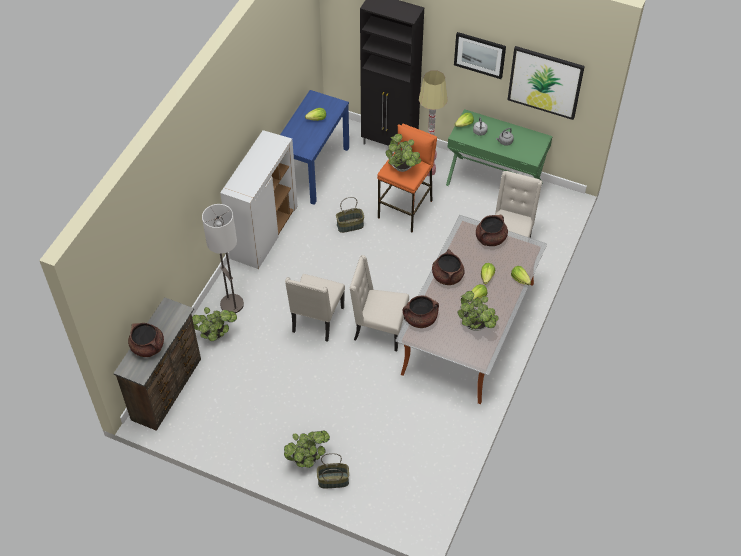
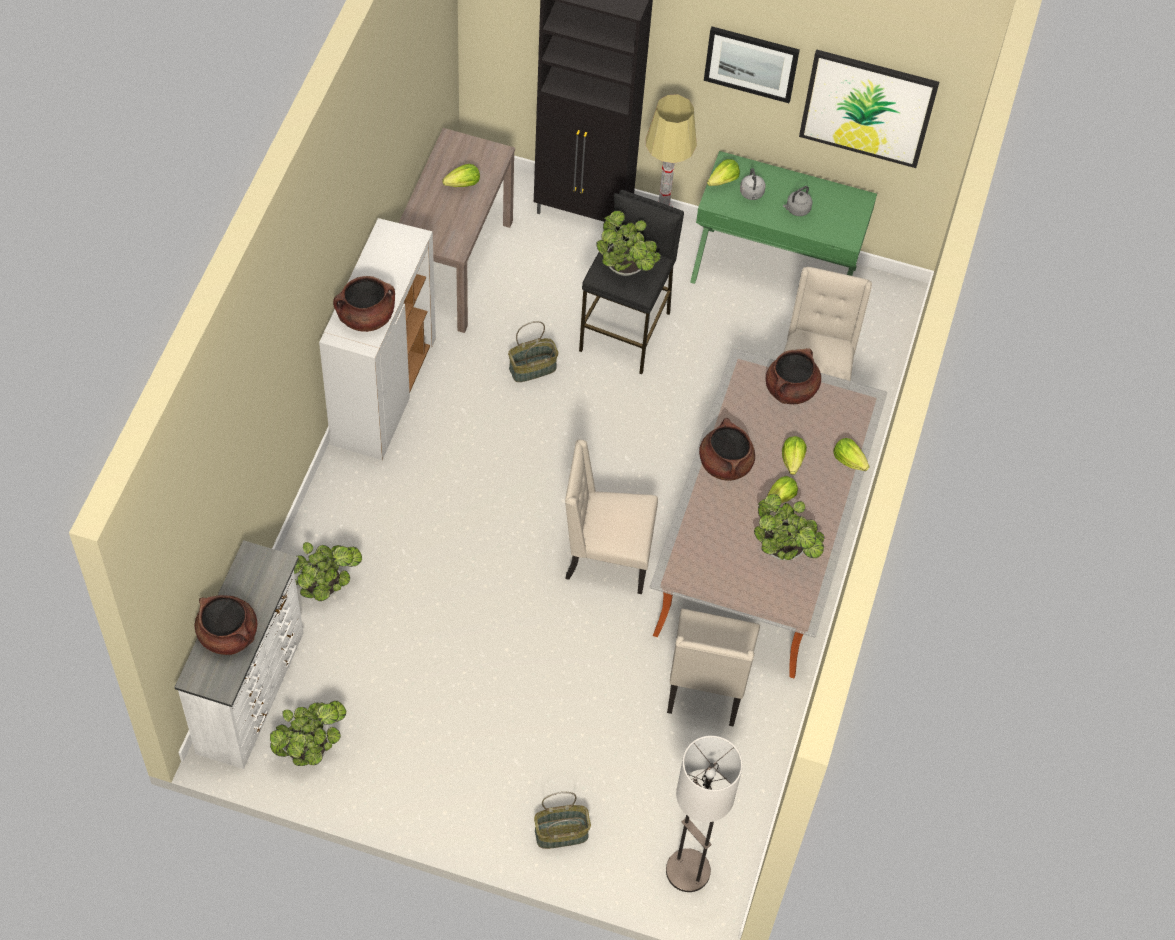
camera: 10 degrees left, 5 degrees up
(168, 389) = (253, 692): brown dresser -> white dresser
(231, 304) = (343, 528): floor lamp -> floor lamp (687, 871)
(307, 458) = (512, 798): potted plant -> potted plant (310, 748)
(313, 169) = (454, 265): blue console table -> brown console table
(317, 320) = (497, 548): beige chair -> beige chair (706, 686)
(406, 209) = (626, 332): orange stool -> black stool
(420, 319) = (688, 545): brown cooking pot -> brown cooking pot (366, 317)

